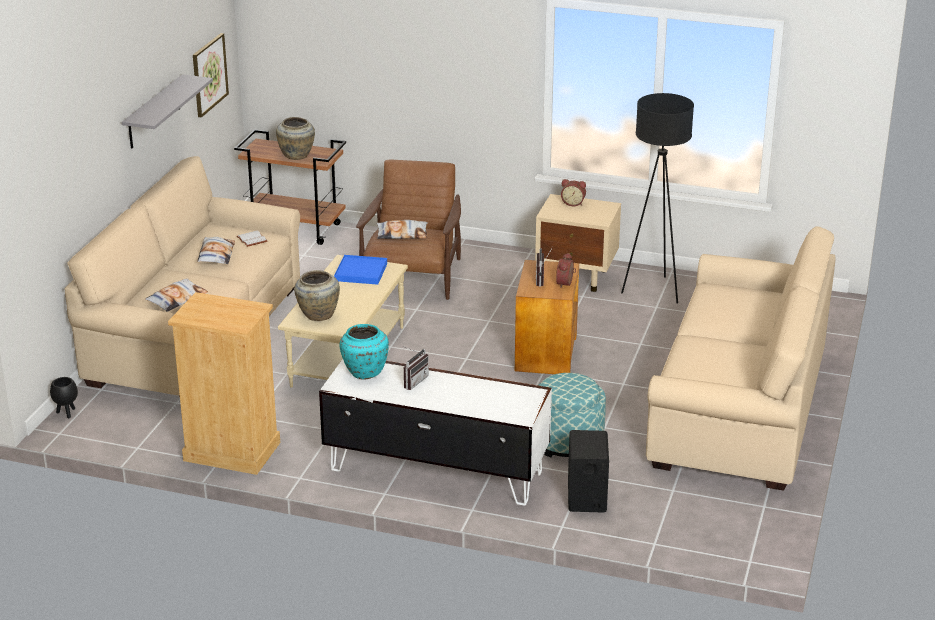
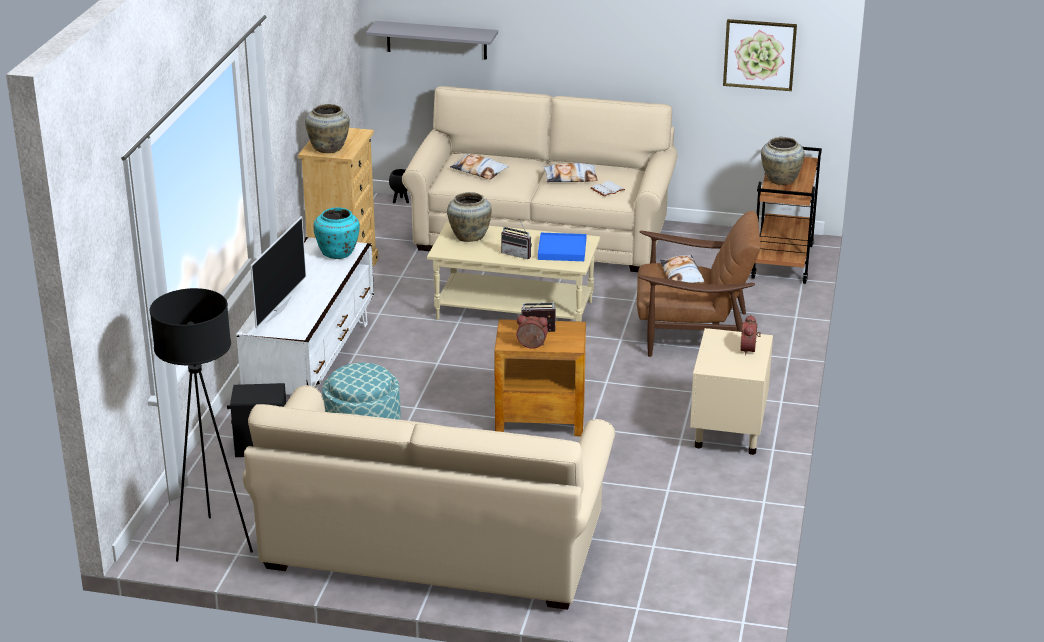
camera: 85 degrees right, 0 degrees up
(154, 112) = (634, 38): grey shelf -> grey shelf (436, 40)
(238, 316) = (329, 148): none -> beige vase
(413, 381) = (321, 275): radio -> radio (518, 254)
(483, 404) = (277, 309): none -> television
(653, 291) = (709, 488): black floor lamp -> black floor lamp (213, 542)

